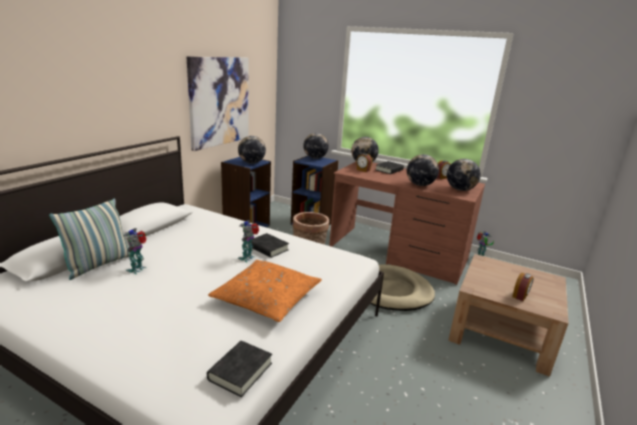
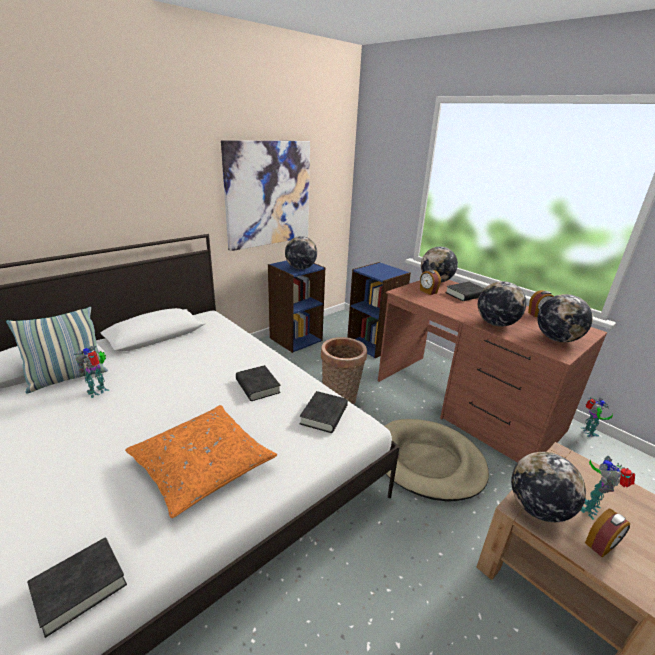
camera: 20 degrees right, 5 degrees up
(248, 258) = (224, 397): toy robot -> toy robot (590, 508)
(315, 158) = (382, 267): globe -> globe (538, 508)
(329, 258) = (324, 415): none -> black book

